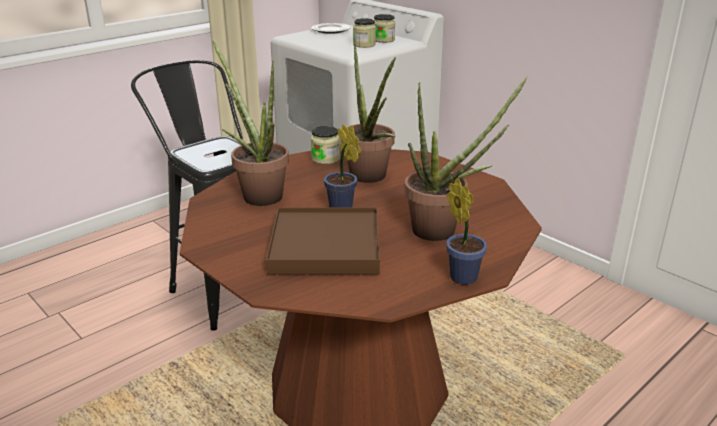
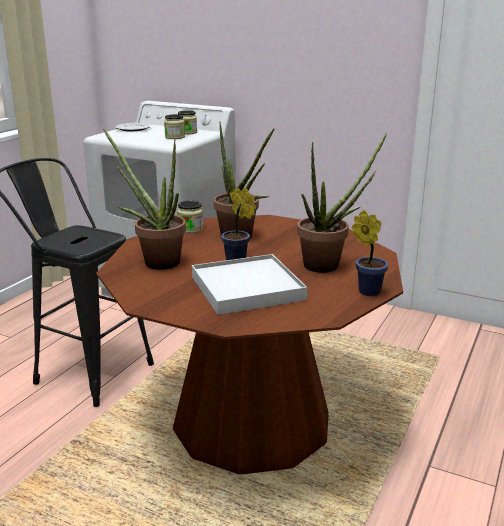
camera: 20 degrees left, 5 degrees down
(325, 246) = (247, 288): brown tray -> white tray

